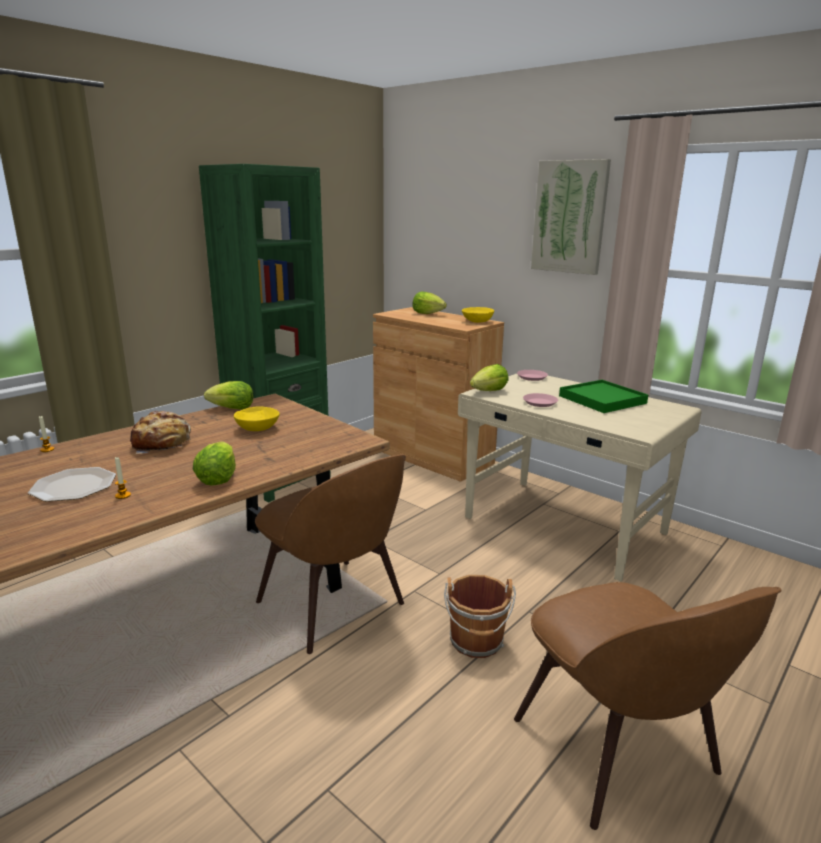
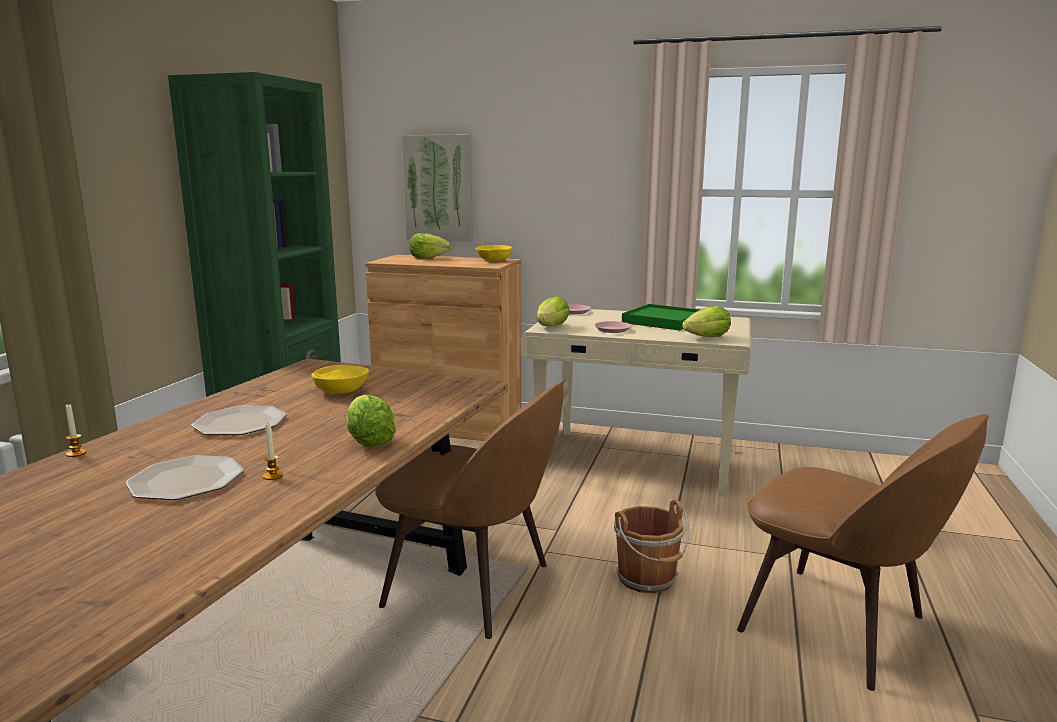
camera: 25 degrees left, 5 degrees down
(162, 444) = (240, 422): bread -> plate
(232, 409) = (278, 378): lettuce -> lettuce (707, 337)
(570, 217) = (587, 142): picture -> picture (438, 188)

